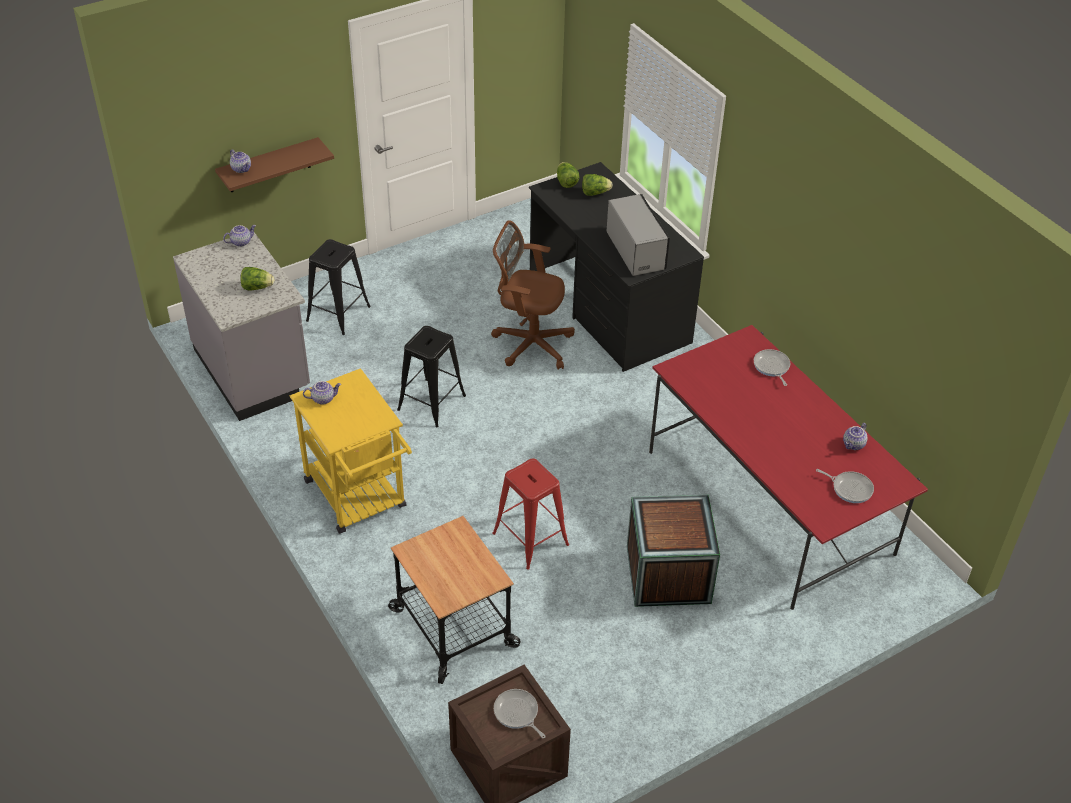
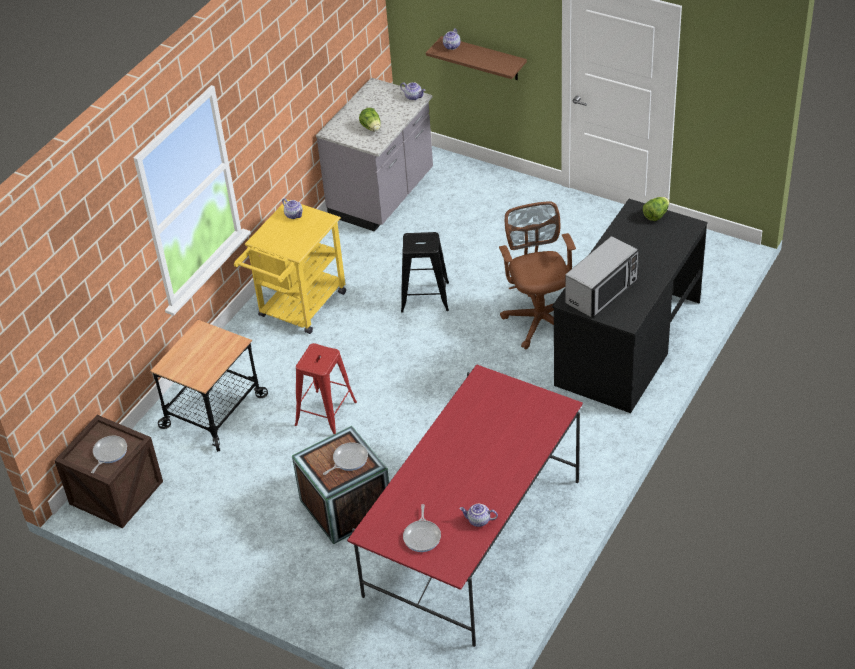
camera: 65 degrees right, 0 degrees up
(338, 314) = (478, 204): black stool -> none
(595, 193) = (658, 237): lettuce -> none
(771, 367) = (536, 435): frying pan -> frying pan (348, 460)

